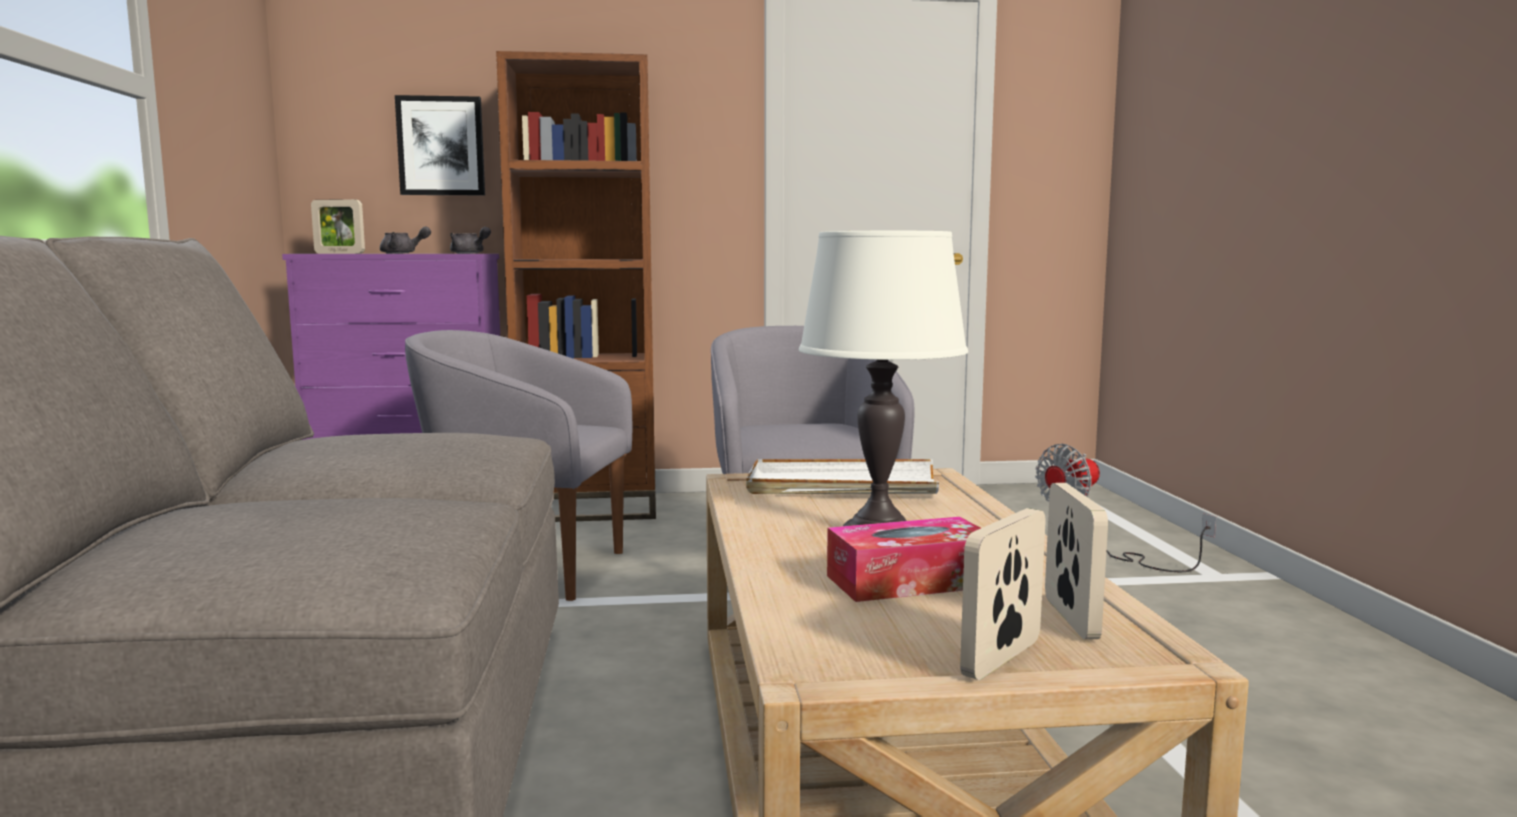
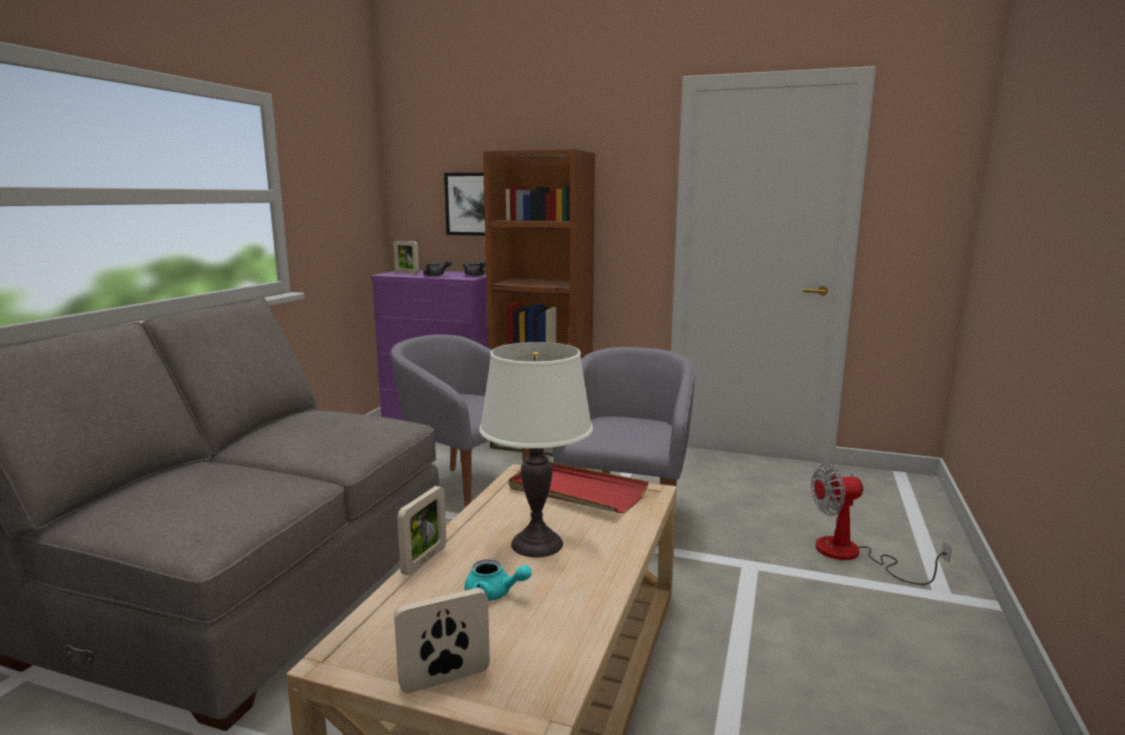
camera: 25 degrees right, 5 degrees up
(841, 485) = (576, 491): white tray -> red tray
(909, 581) = (494, 594): tissue box -> turquoise teapot
(1070, 618) = (540, 655): picture frame -> picture frame (424, 560)

